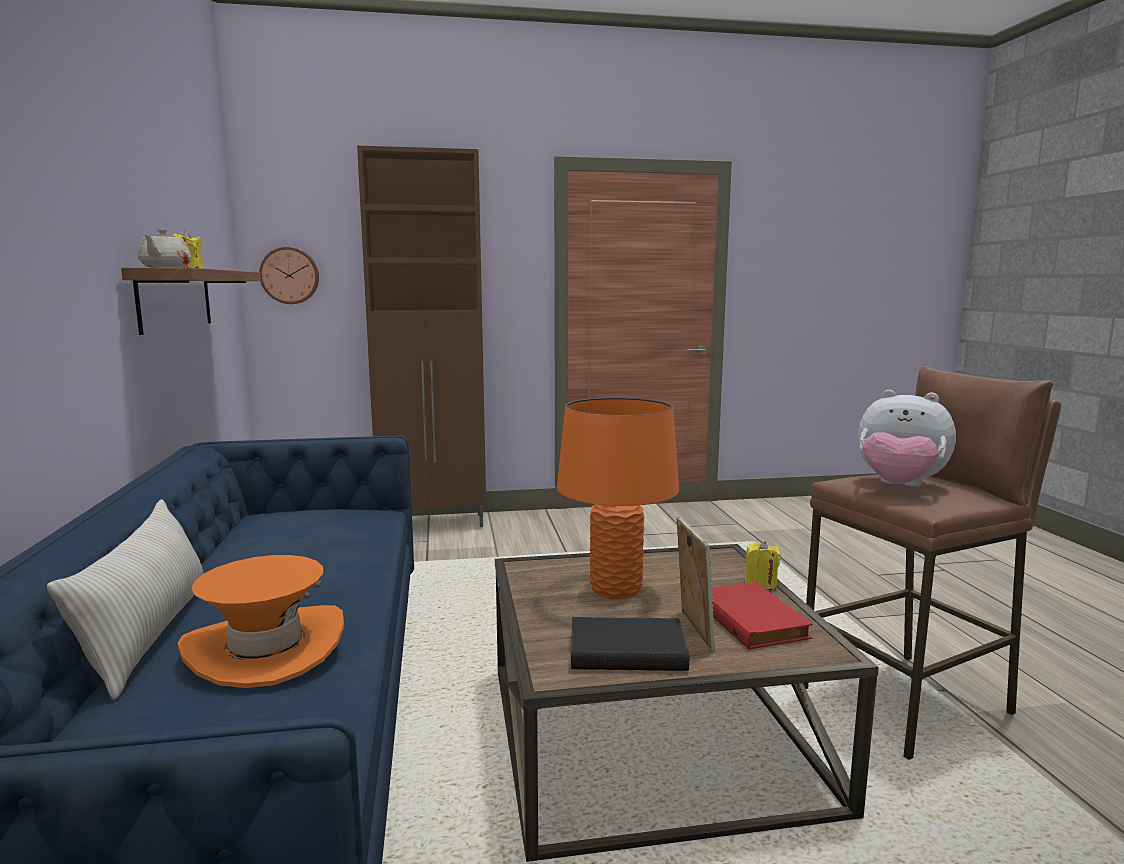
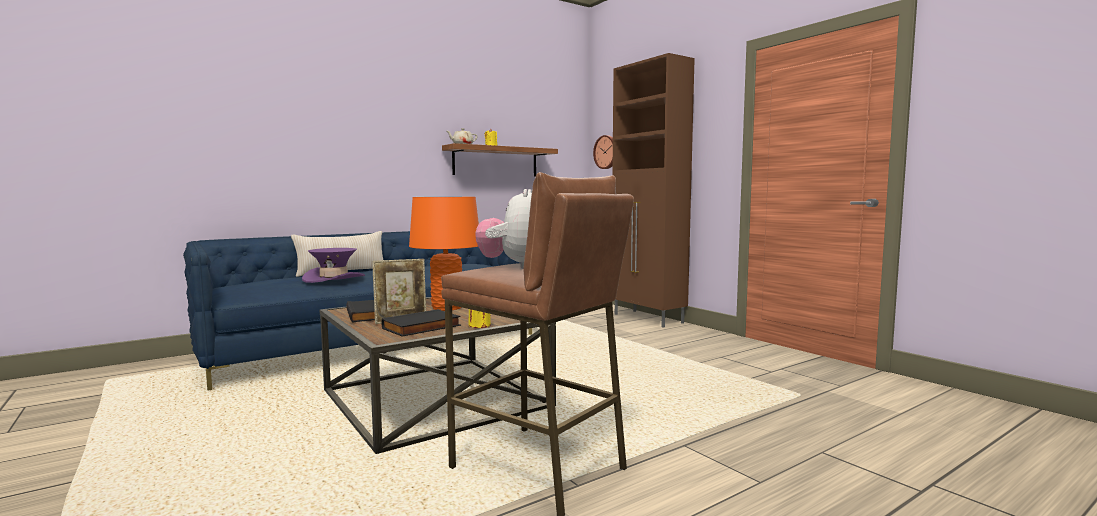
camera: 65 degrees right, 5 degrees down
(266, 648) = (333, 278): orange hat -> purple hat
(754, 620) = (422, 327): red book -> black book

